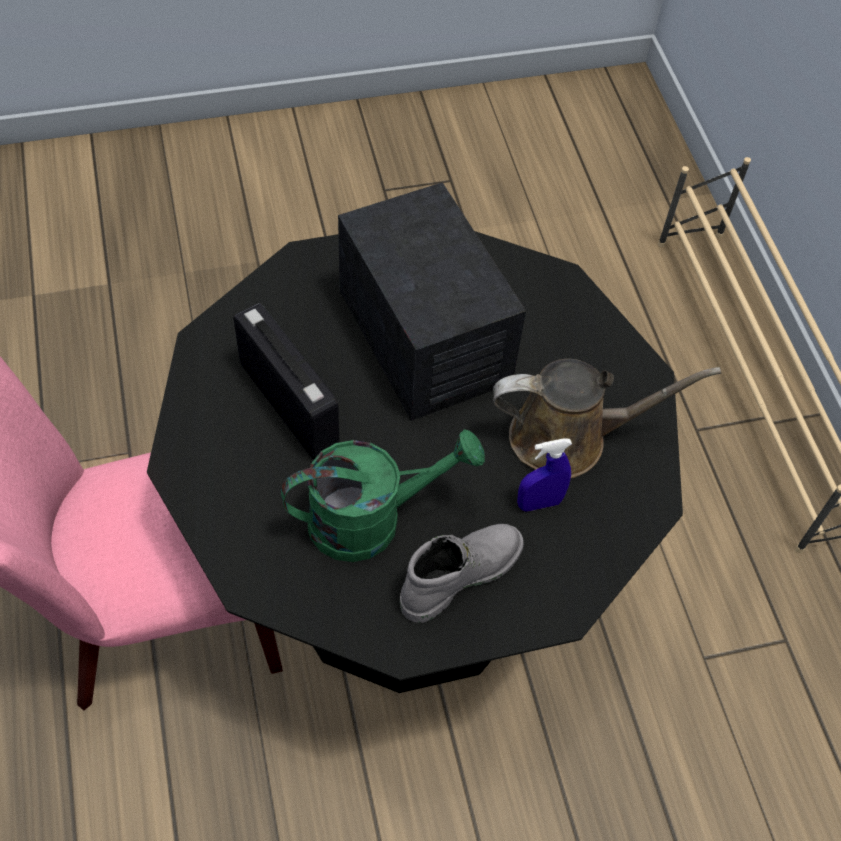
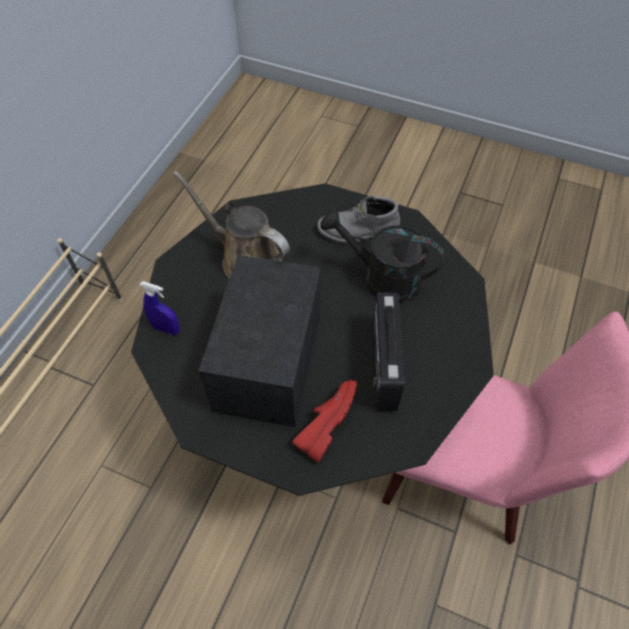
camera: 140 degrees left, 0 degrees up
(312, 311) = (324, 423): none -> red shoe
(371, 519) = (381, 279): green watering can -> black watering can
(539, 503) = (291, 240): blue spray bottle -> blue spray bottle (166, 329)

